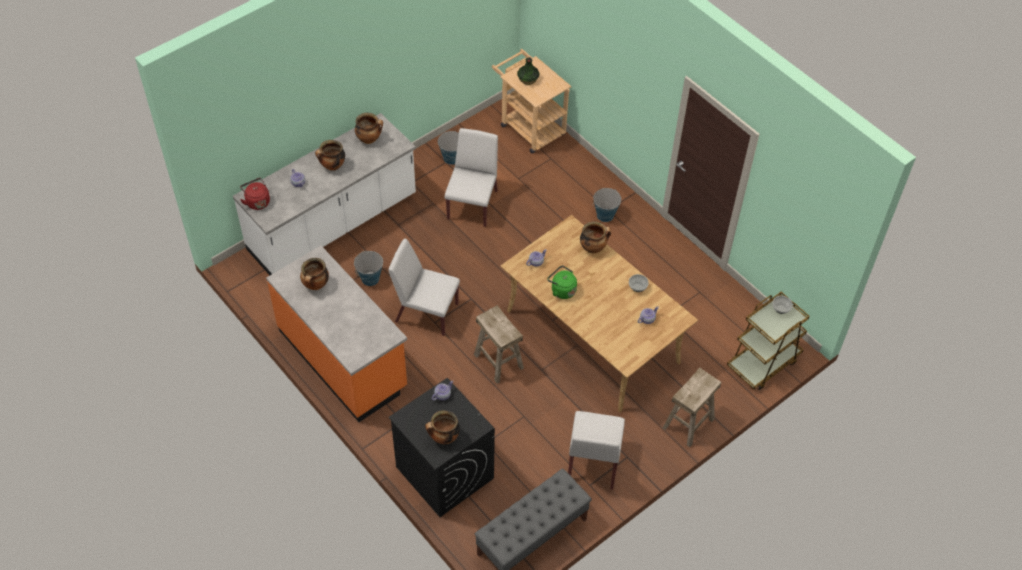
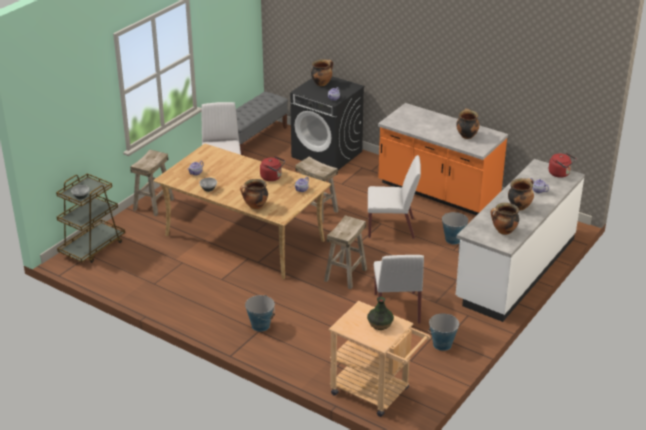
camera: 165 degrees right, 20 degrees down
(503, 257) = (346, 275): none -> beige stool
(562, 290) = (272, 177): green kettle -> red kettle

